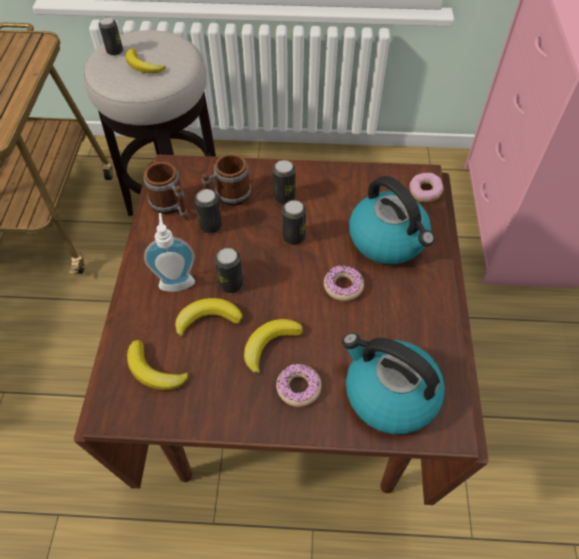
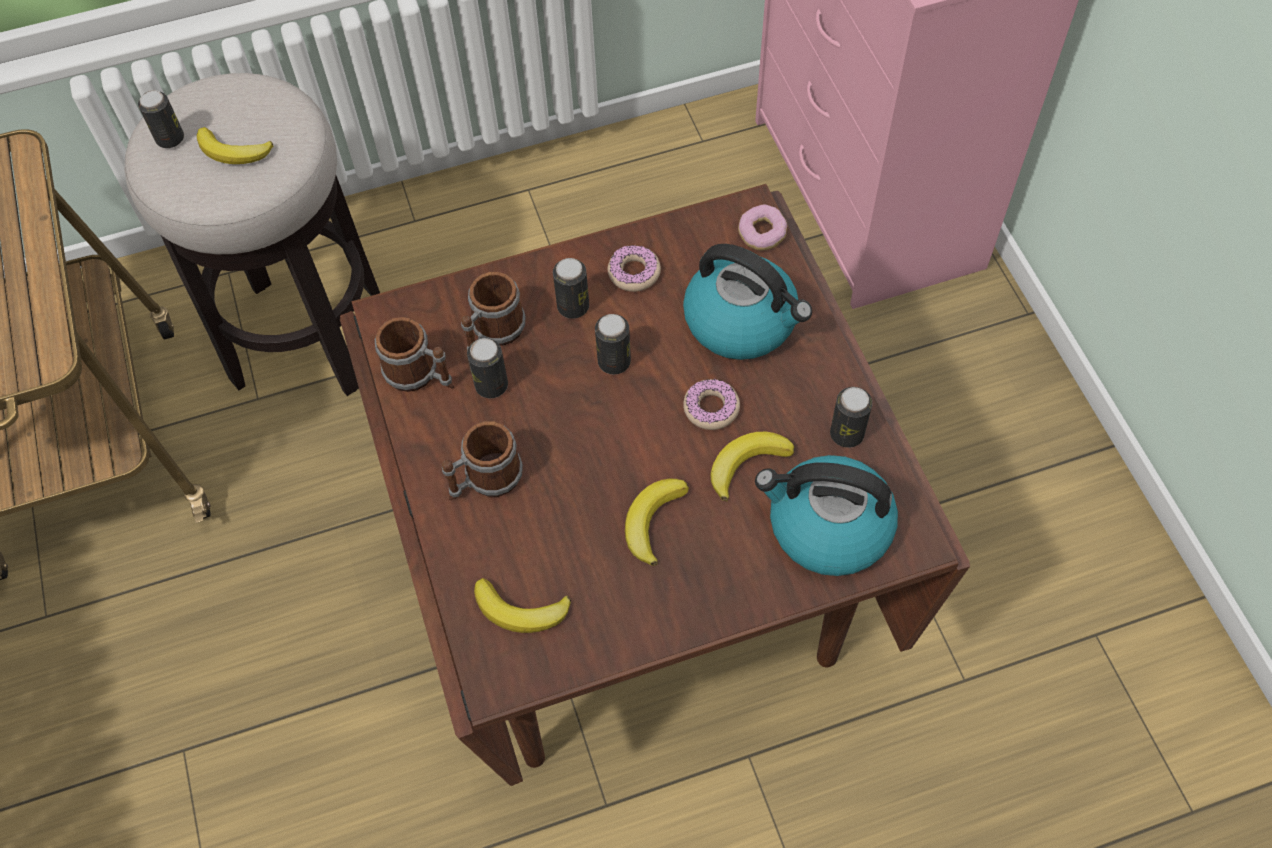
camera: 20 degrees left, 5 degrees up
(176, 280) = (485, 480): soap dispenser -> mug
(208, 319) = (555, 517): banana -> banana (746, 464)
(231, 284) = (562, 459): can -> can (846, 434)
(298, 387) = (714, 561): donut -> donut (634, 273)

